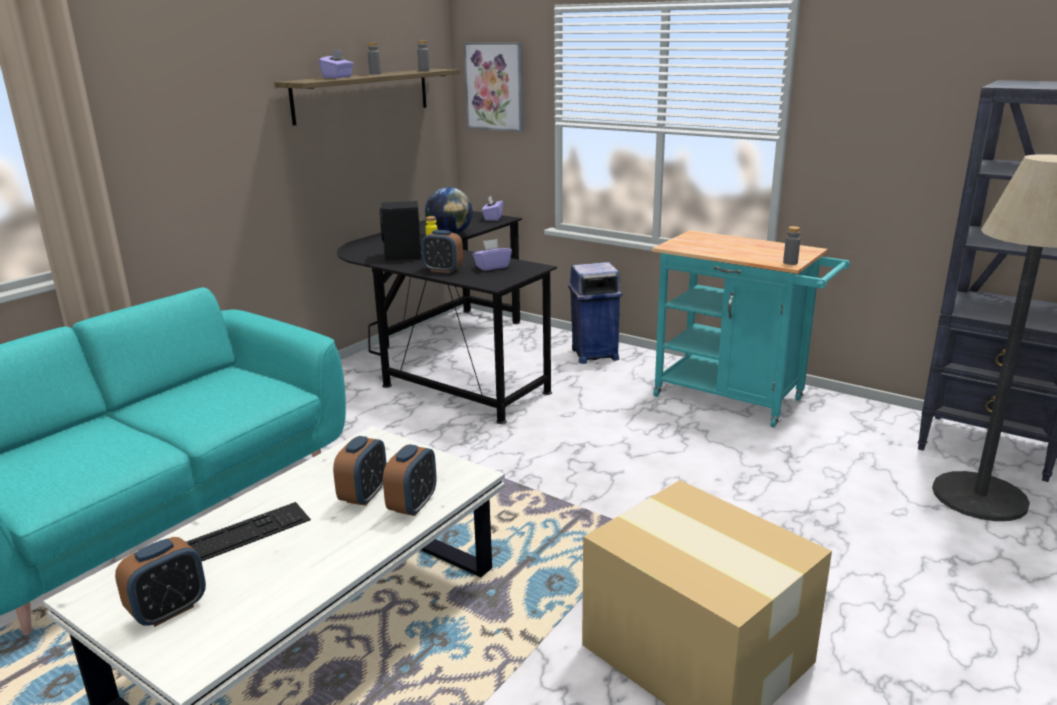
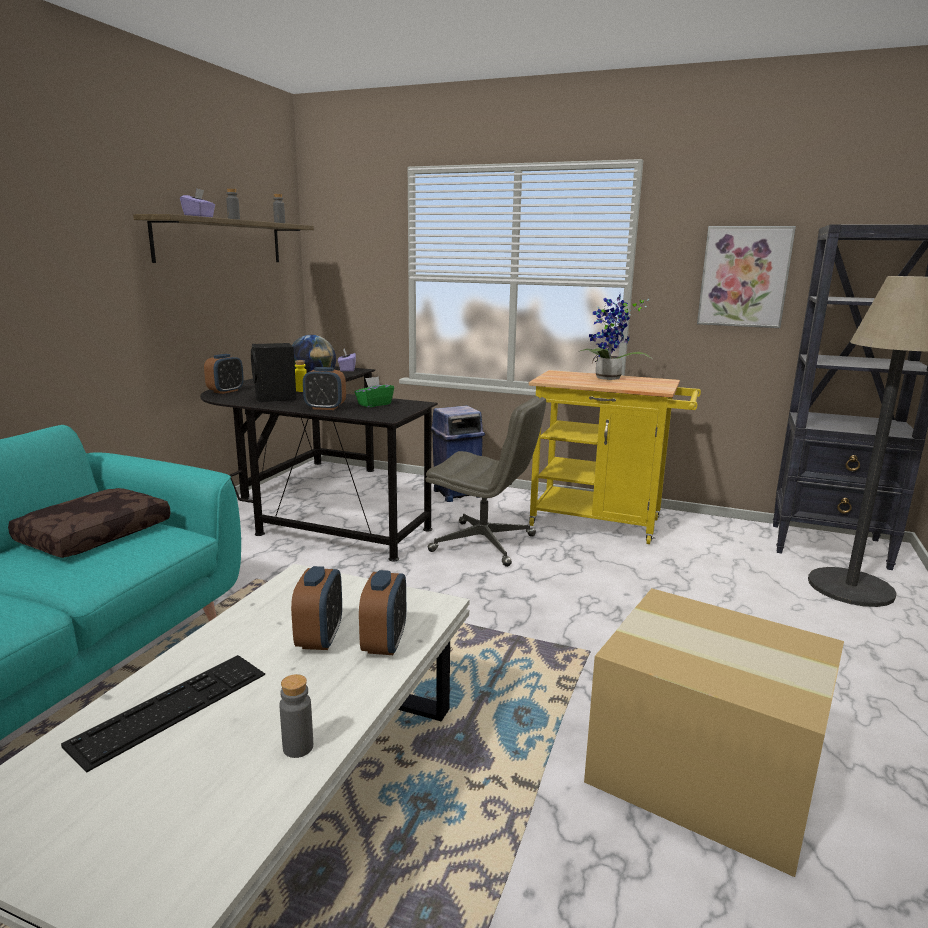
camera: 15 degrees left, 5 degrees down
(168, 610) = (103, 826): alarm clock -> alarm clock (226, 391)
(221, 386) = (95, 534): none -> brown pillow
(492, 267) = (374, 404): purple tissue box -> green tissue box
(495, 86) = (346, 245): picture -> picture (744, 277)
(598, 412) = (484, 543): none -> grey office chair
(737, 400) = (604, 523): turquoise cart -> yellow cart
(744, 246) = (608, 379): none -> potted plant
(790, 263) = (661, 389): grey bottle -> grey bottle (298, 747)

